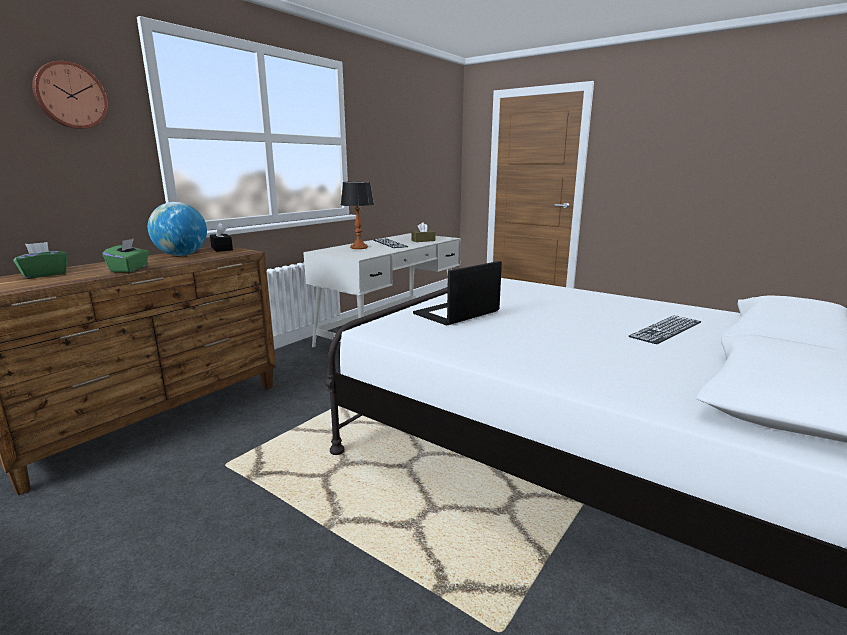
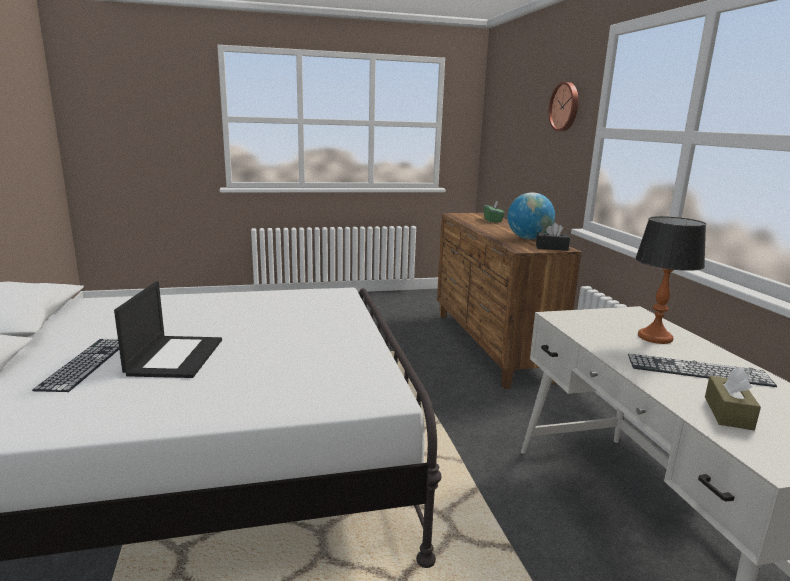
camera: 130 degrees right, 0 degrees up
(130, 269) = (484, 228): green tissue box -> none
(456, 313) = (313, 319): laptop -> laptop (175, 356)

